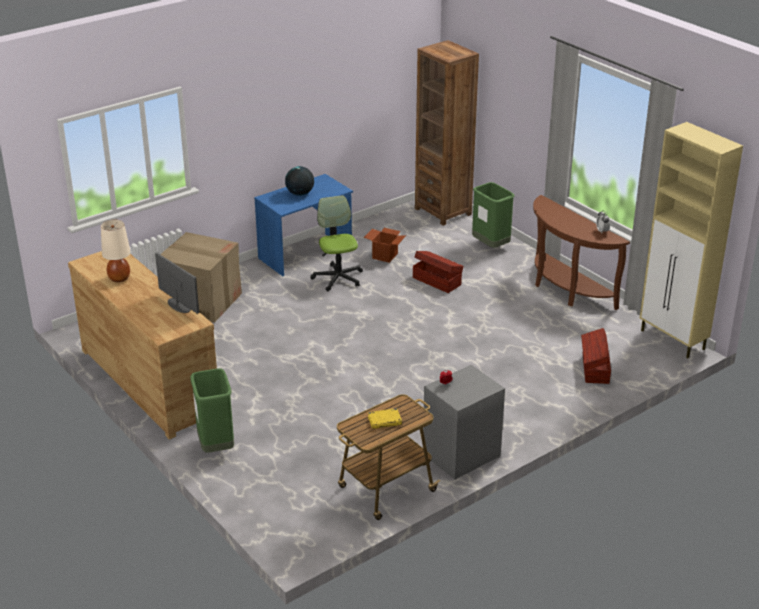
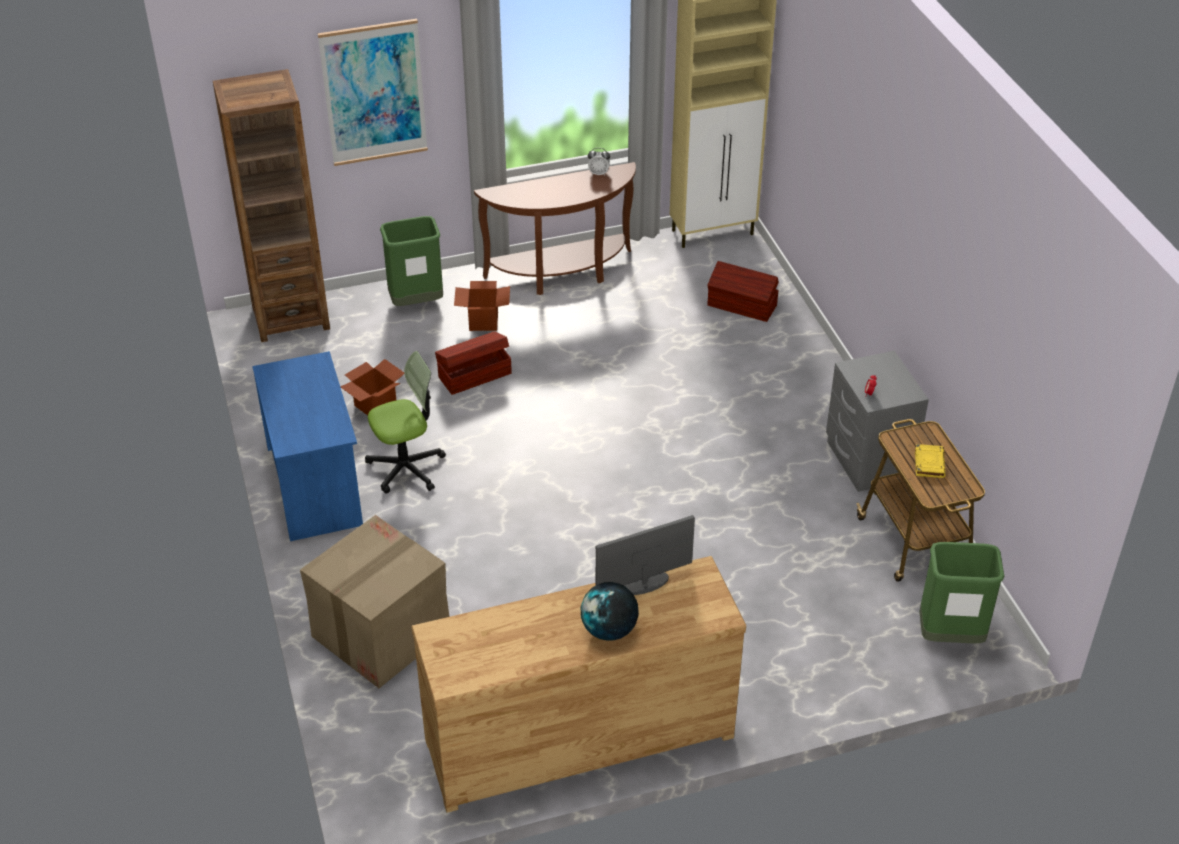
camera: 70 degrees left, 10 degrees up
(119, 278) = (527, 641): beige table lamp -> none
(216, 446) = (769, 688): green trash can -> green trash can (949, 636)
(300, 194) = (301, 406): globe -> globe (609, 630)
(338, 278) = (406, 467): office chair -> office chair turned 150 degrees clockwise
(491, 272) = (483, 321): none -> cardboard box
(516, 96) = (374, 93): none -> picture

